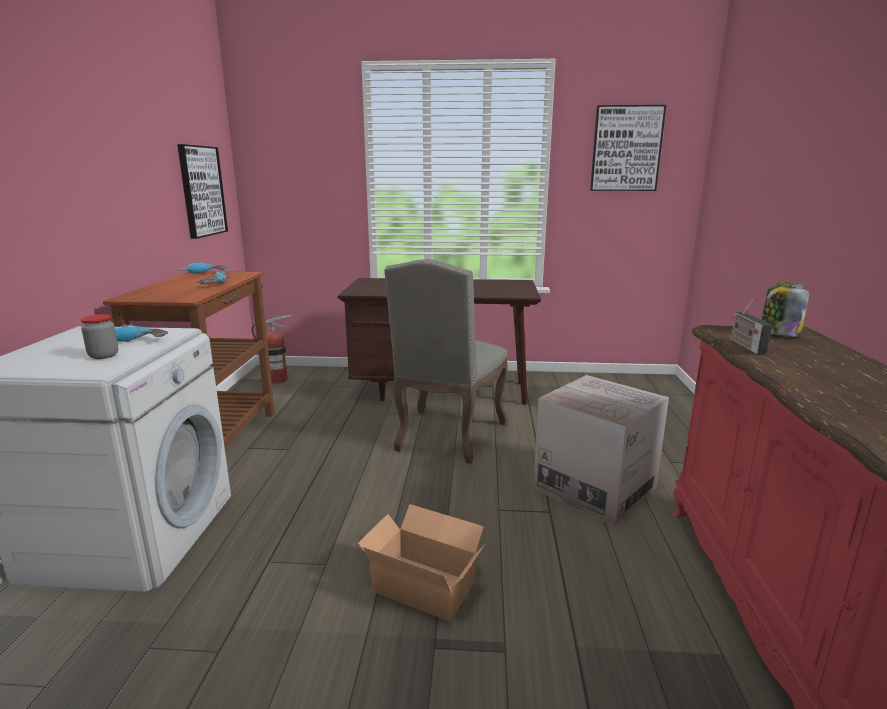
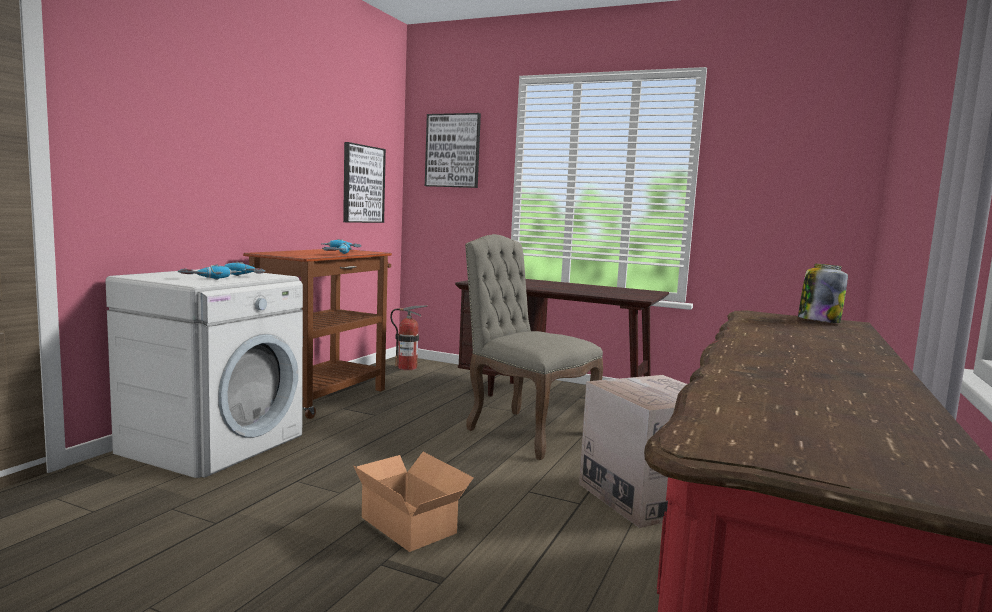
camera: 20 degrees right, 10 degrees down
(103, 355) = (210, 279): jar -> power drill
(446, 437) = (527, 431): grey chair -> grey chair turned 90 degrees clockwise
(626, 149) = (785, 157): picture -> picture (453, 150)
(745, 346) = (753, 321): radio -> none

